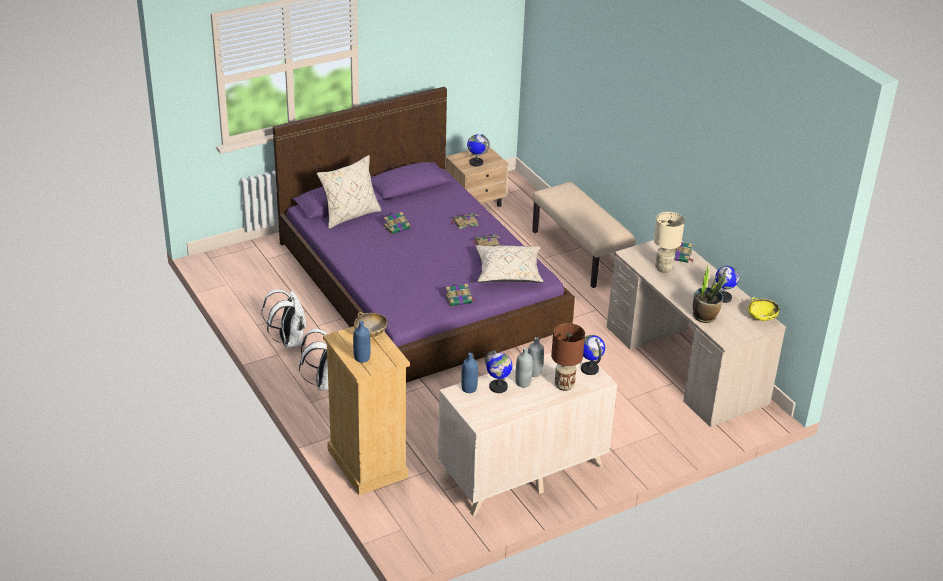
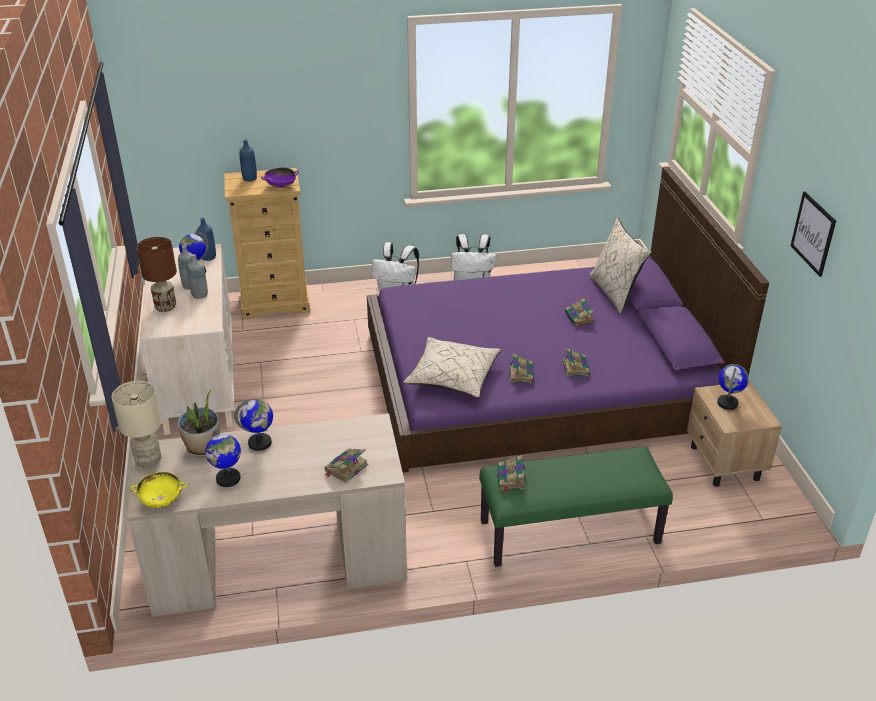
camera: 110 degrees right, 0 degrees up
(370, 333) = (281, 186): beige bowl -> purple bowl
(441, 42) = (813, 233): none -> picture
(459, 299) = (416, 332): book -> book (511, 479)
(580, 254) = (569, 533): beige bench -> green bench
(589, 369) = (175, 328): globe -> globe (260, 443)
(663, 268) = (325, 444): beige table lamp -> beige table lamp (148, 461)

